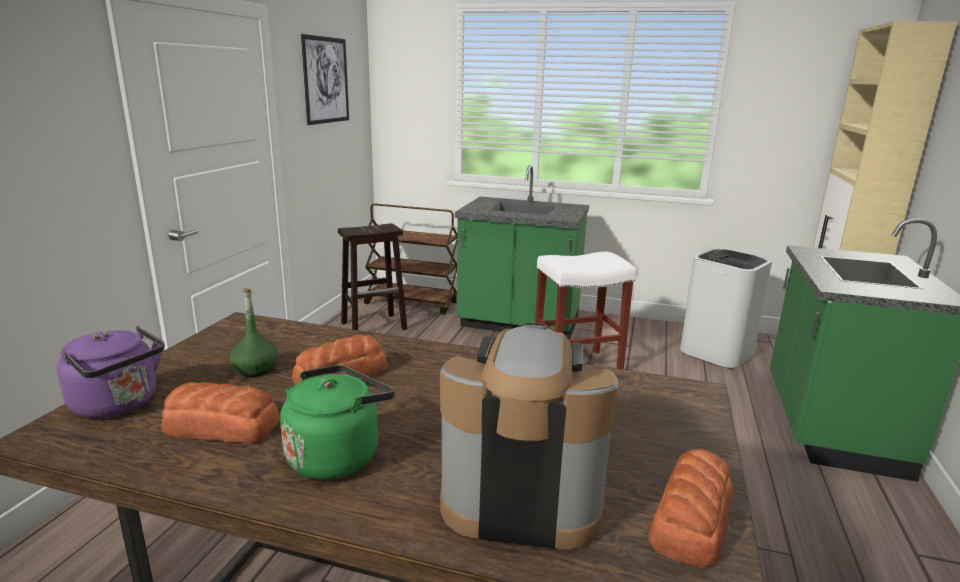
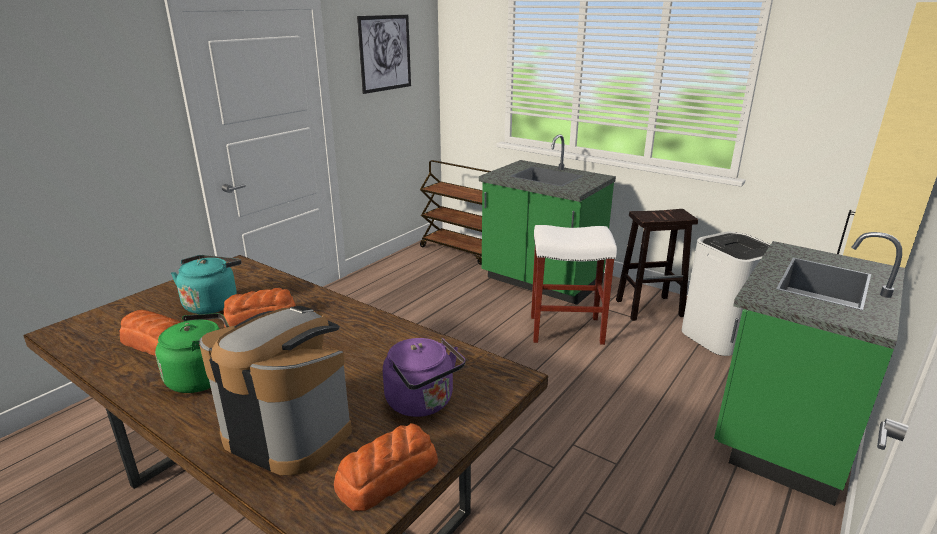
camera: 20 degrees right, 5 degrees up
(119, 405) = (114, 317): purple kettle -> purple kettle (423, 403)
(256, 369) = (212, 303): green bottle -> turquoise kettle
(374, 325) = (416, 268): brown stool -> brown stool (650, 308)

